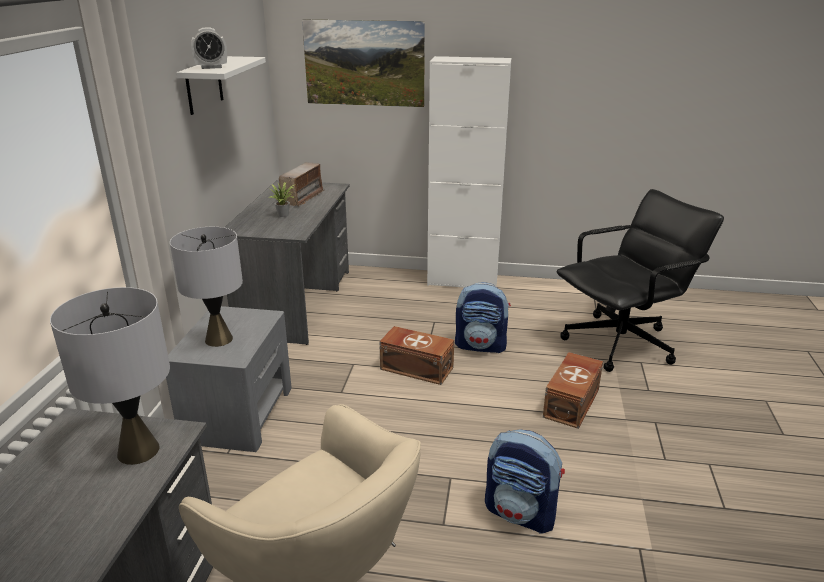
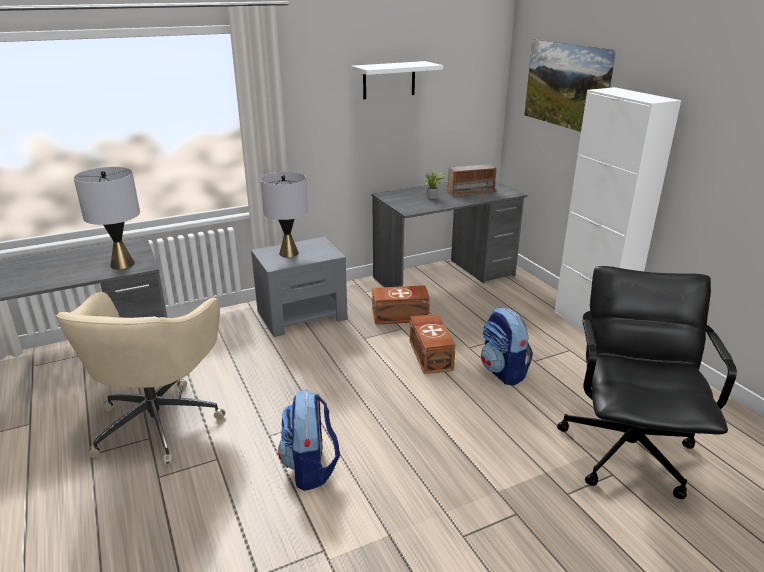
camera: 55 degrees right, 0 degrees up
(211, 67) = (378, 66): alarm clock -> none
(572, 403) = (483, 450): brown storage box -> brown storage box (401, 316)
(621, 344) = (628, 451): black office chair -> black office chair turned 105 degrees counterclockwise

